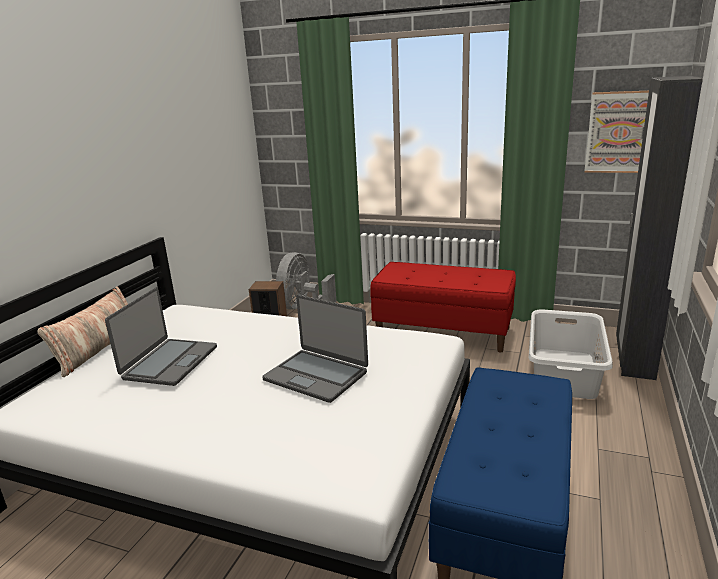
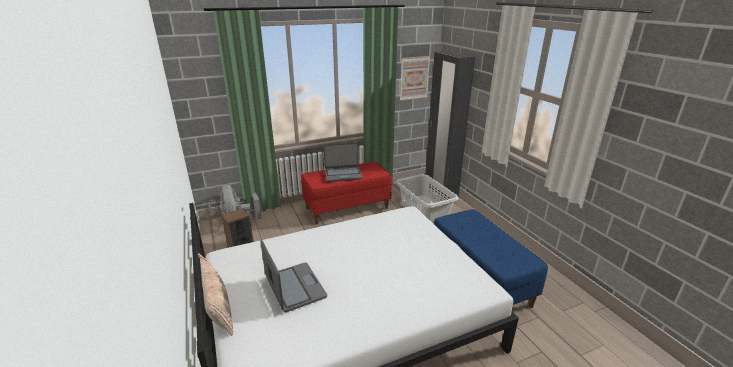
camera: 45 degrees left, 5 degrees up
(316, 375) = (388, 253): laptop -> laptop (343, 174)

